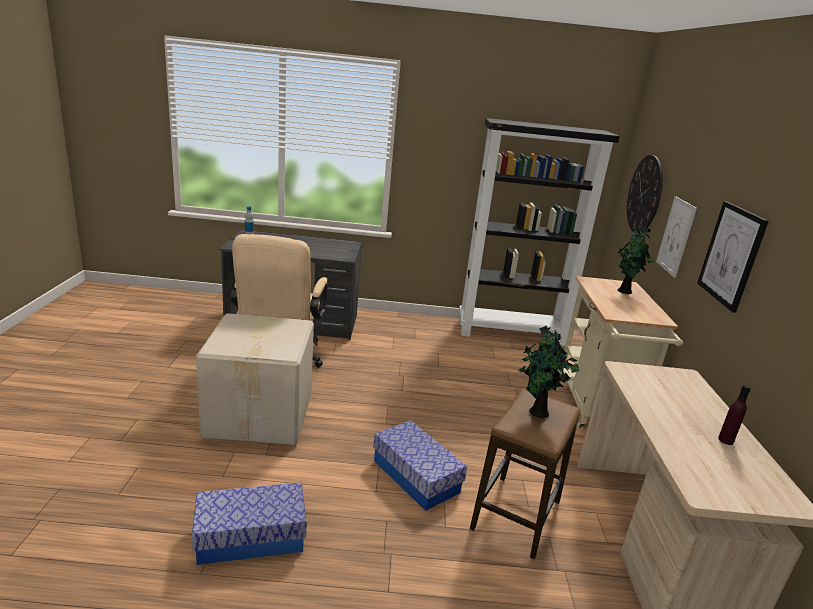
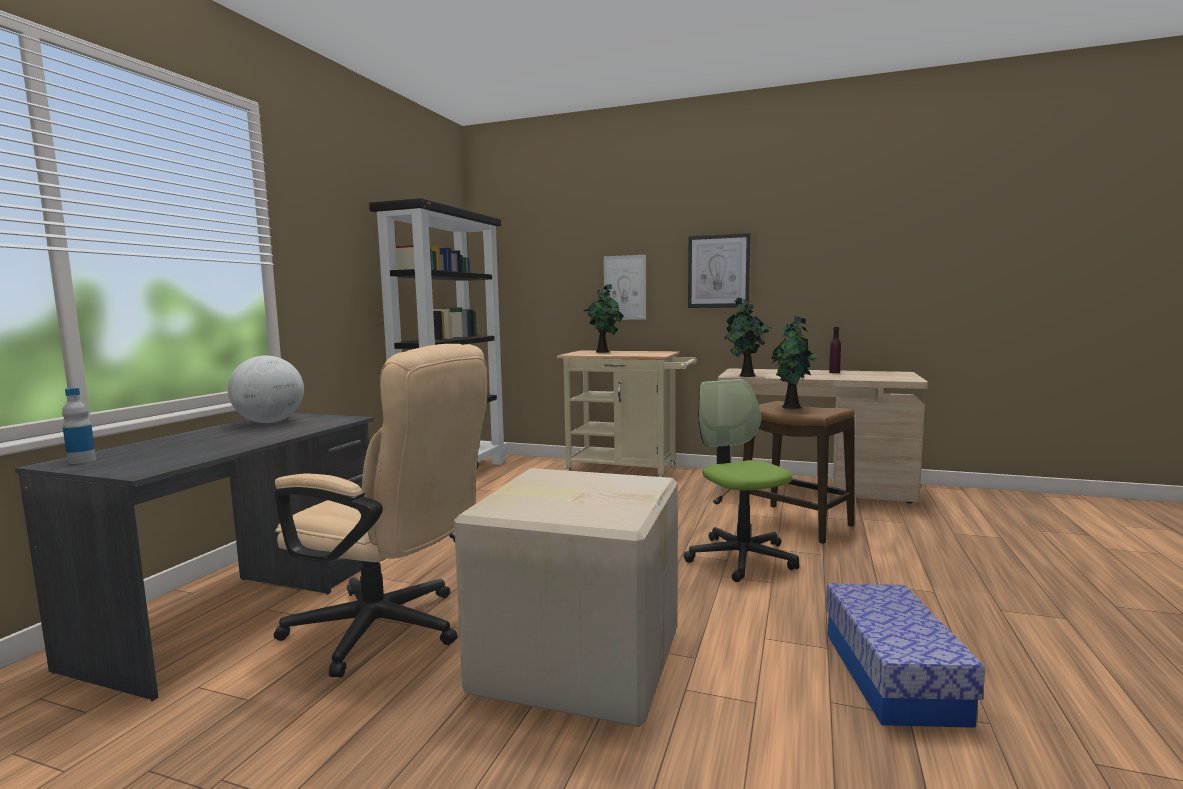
camera: 70 degrees left, 15 degrees down
(331, 245) = (269, 422): none -> globe
(416, 476) = (741, 558): storage box -> office chair
(626, 376) = (745, 376): none -> potted plant
(644, 194) = (540, 272): wall clock -> none

